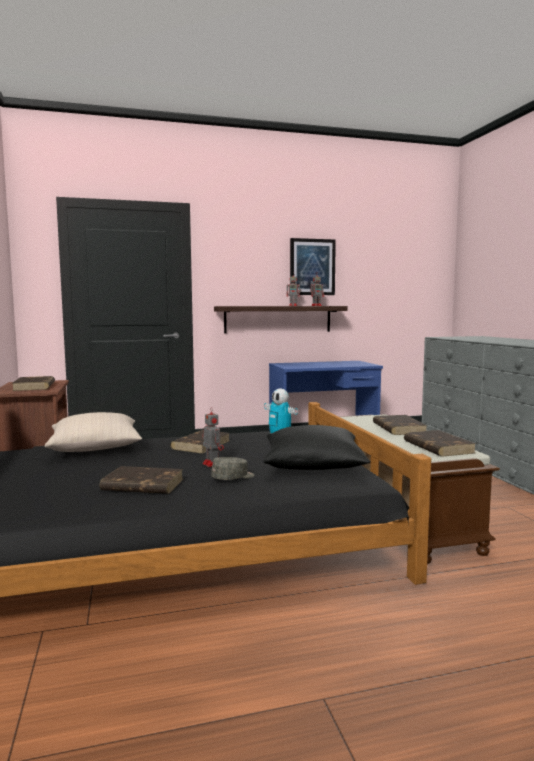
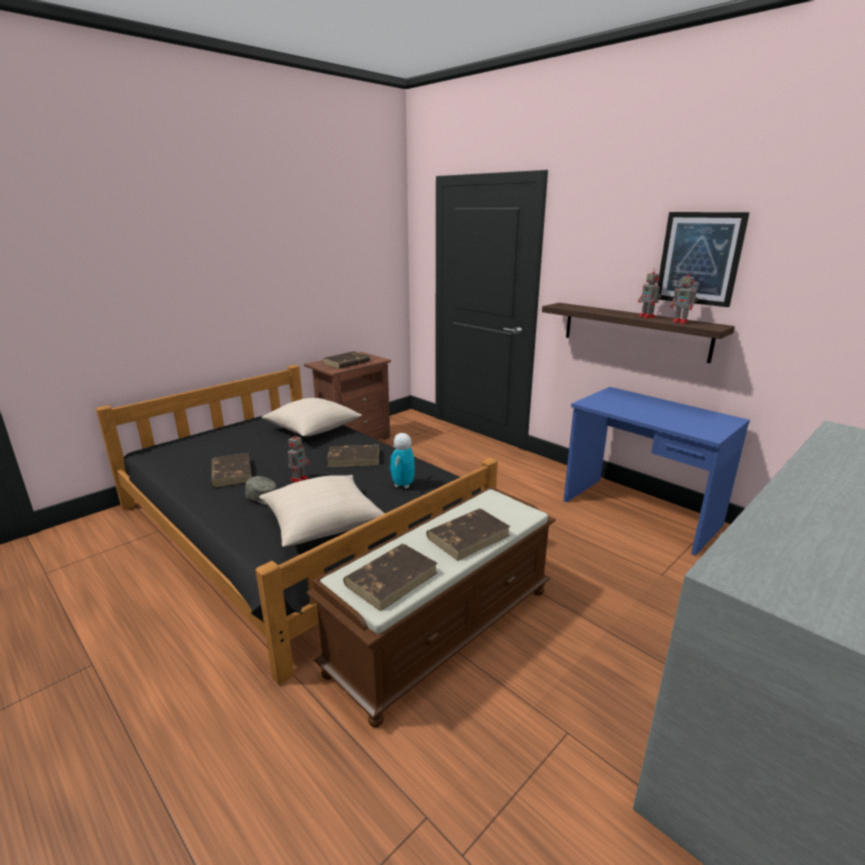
camera: 60 degrees right, 15 degrees up
(313, 466) = (323, 523): black pillow -> beige pillow

